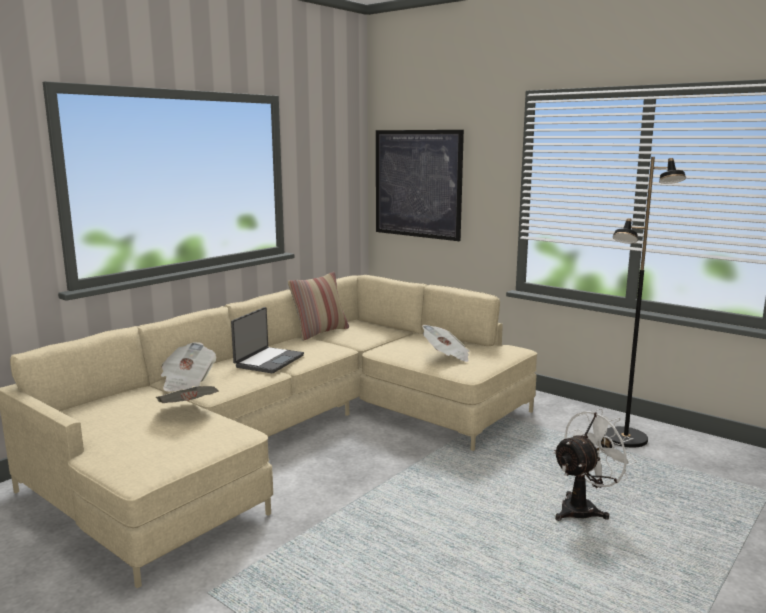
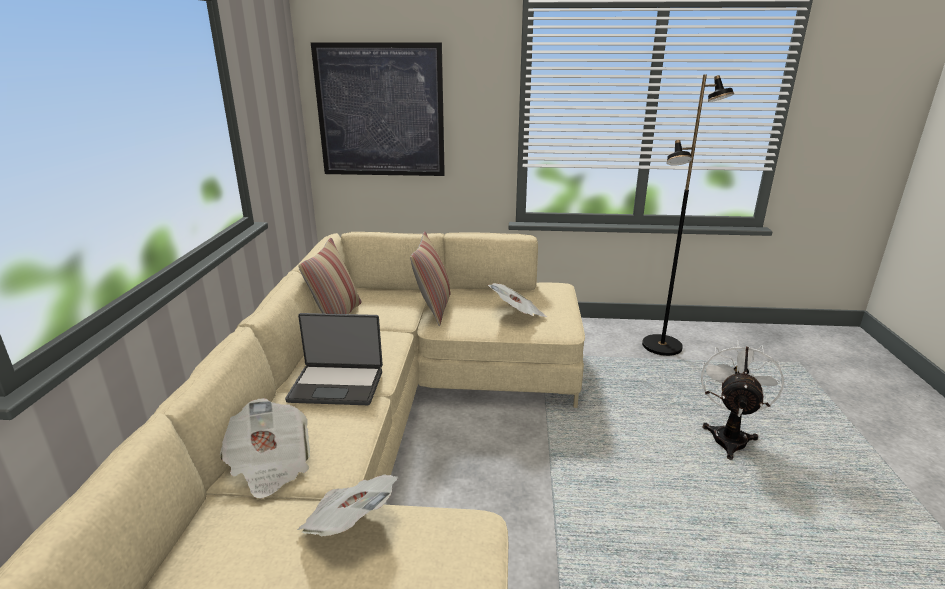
camera: 35 degrees left, 10 degrees up
(268, 361) = (337, 385): laptop -> laptop turned 105 degrees clockwise
(392, 341) = (433, 308): none -> pillow

